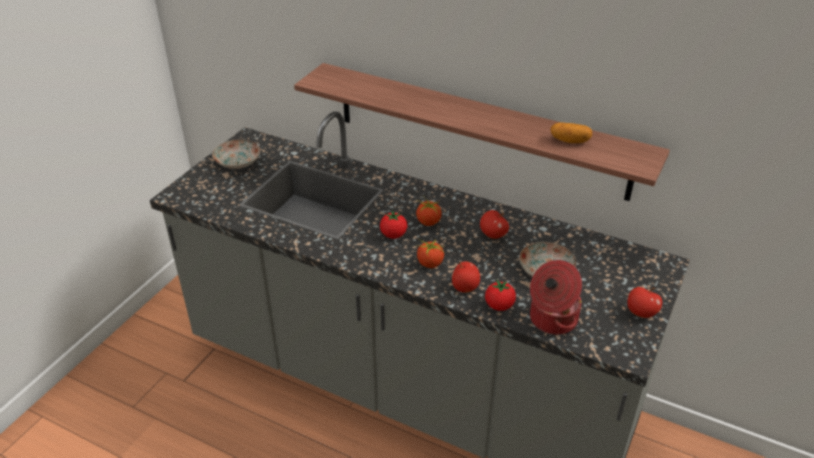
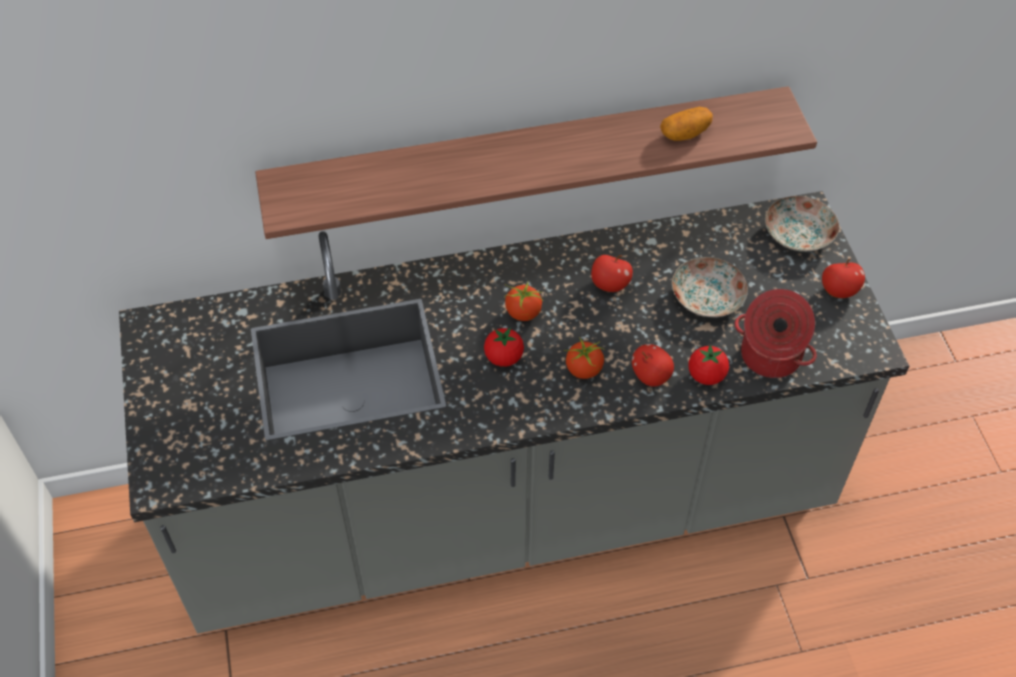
camera: 40 degrees left, 15 degrees up
(238, 162) = (183, 374): plate -> plate (799, 234)

